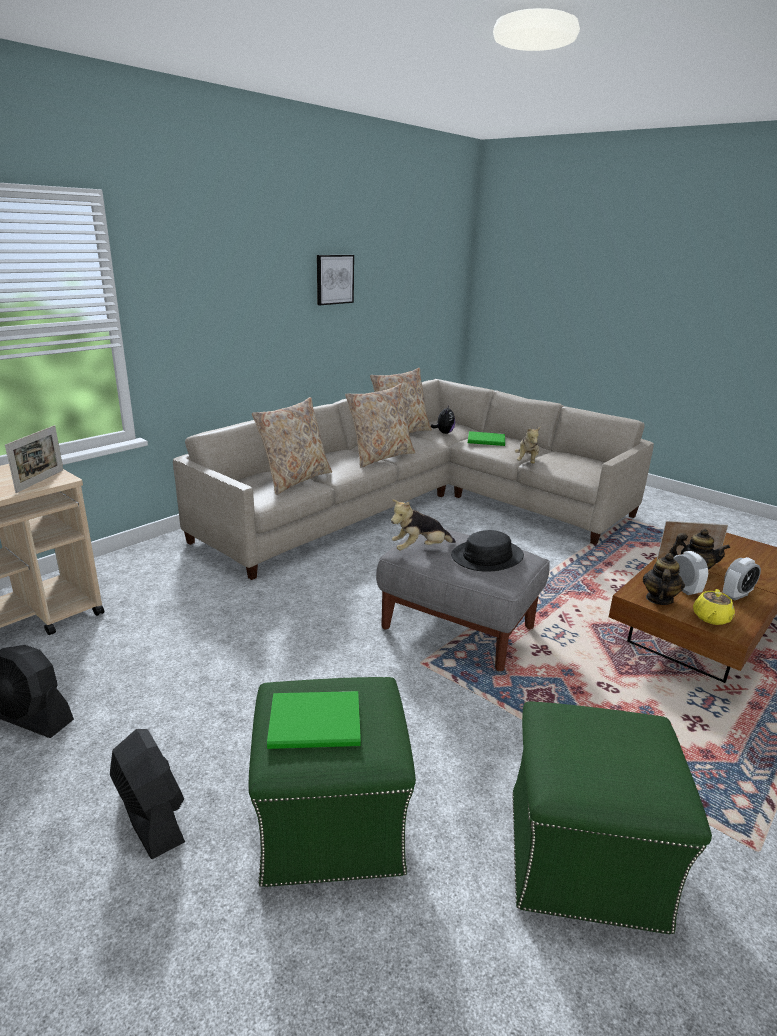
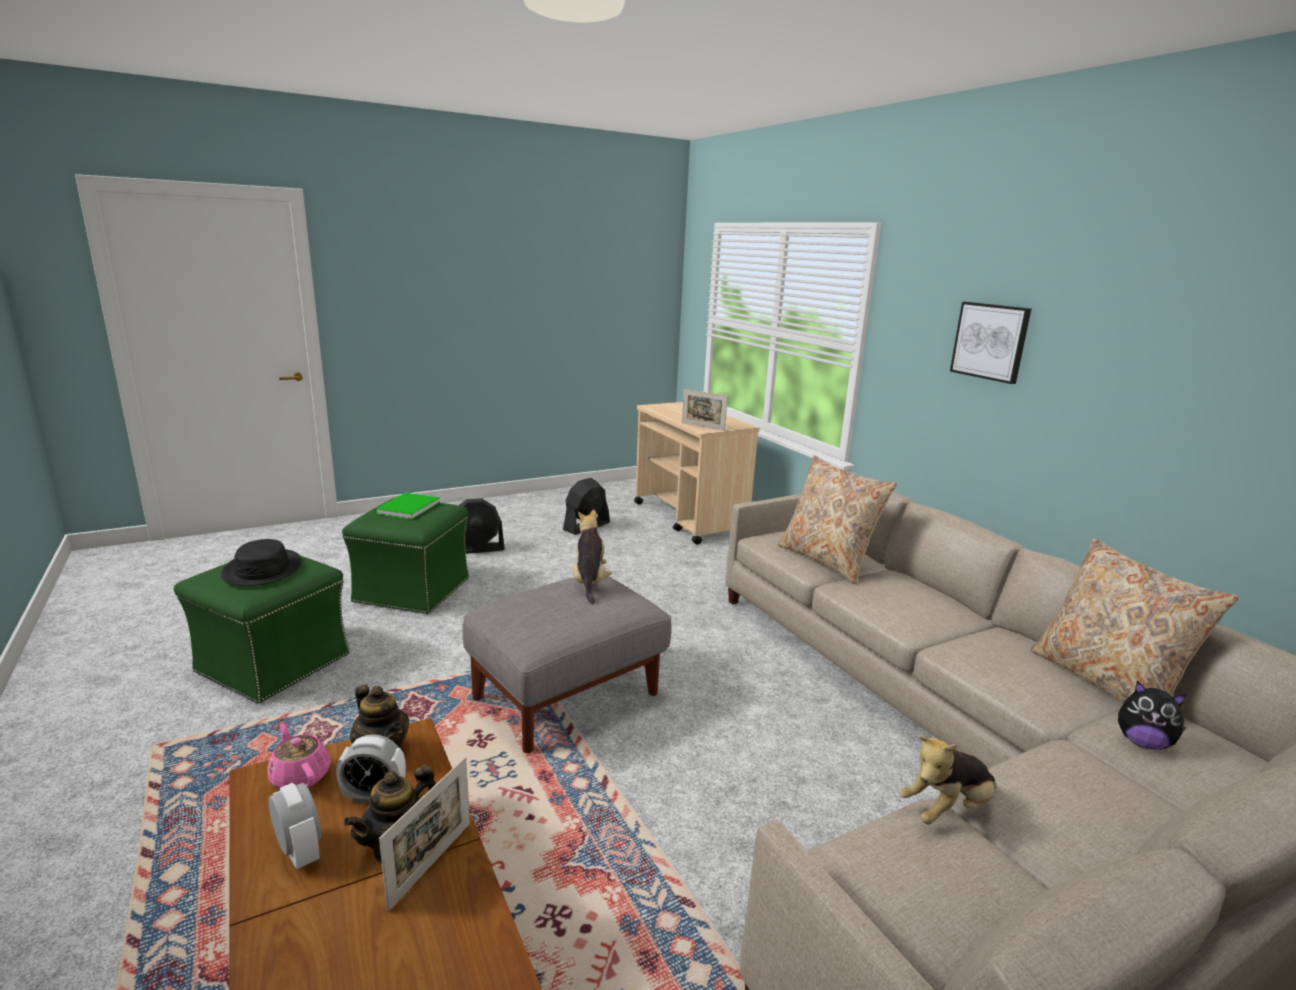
camera: 110 degrees right, 5 degrees down
(334, 279) = (1192, 362): picture -> picture (990, 341)
(380, 457) = (939, 633): beige pillow -> none
(487, 440) = (1096, 789): green book -> none
(487, 557) = (543, 612): black hat -> black hat (262, 569)
(527, 462) = (947, 809): plush toy -> plush toy turned 60 degrees counterclockwise
(711, 618) = (300, 776): yellow teapot -> pink teapot
(736, 595) = (299, 851): alarm clock -> alarm clock turned 150 degrees clockwise

